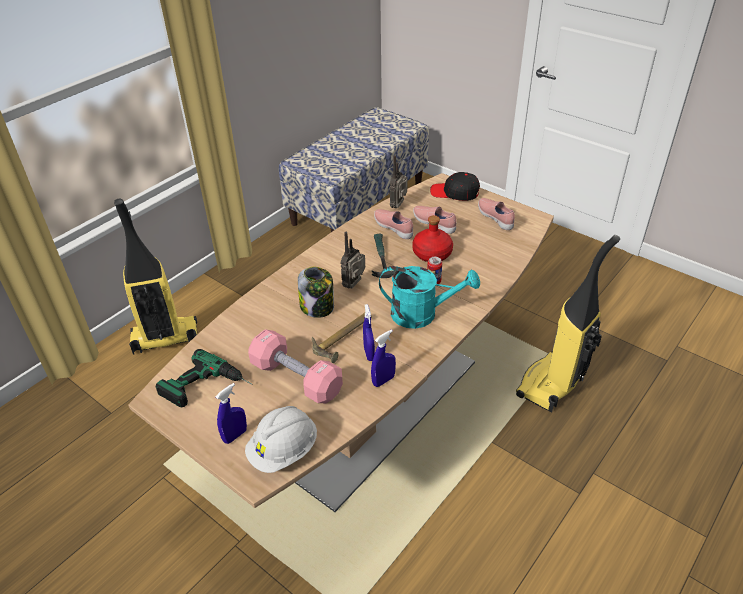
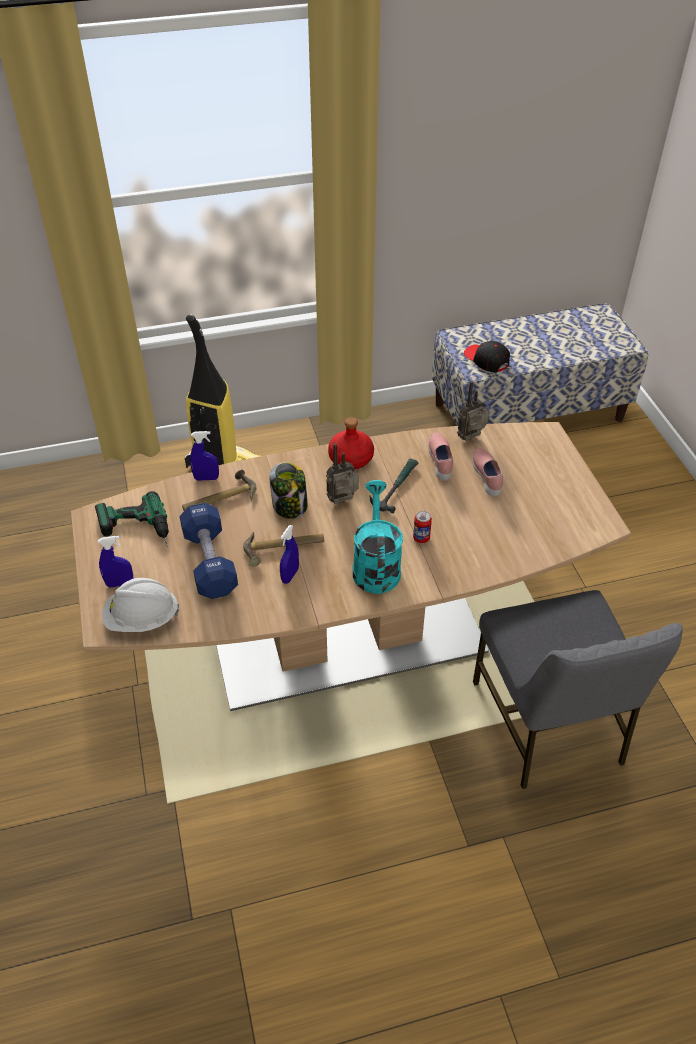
camera: 35 degrees right, 5 degrees up
(254, 329) = (219, 497): none -> hammer
(296, 378) = (210, 562): pink dumbbell -> blue dumbbell
(383, 380) = (277, 607): blue spray bottle -> blue spray bottle (206, 478)
(422, 314) = (375, 565): turquoise watering can -> turquoise watering can turned 135 degrees counterclockwise
(431, 254) = (450, 508): red bottle -> red bottle (350, 458)
(455, 193) = (547, 452): black cap -> black cap (486, 360)
(496, 218) = (560, 503): pink shoe -> none
(551, 385) = (549, 724): vacuum cleaner -> grey chair

